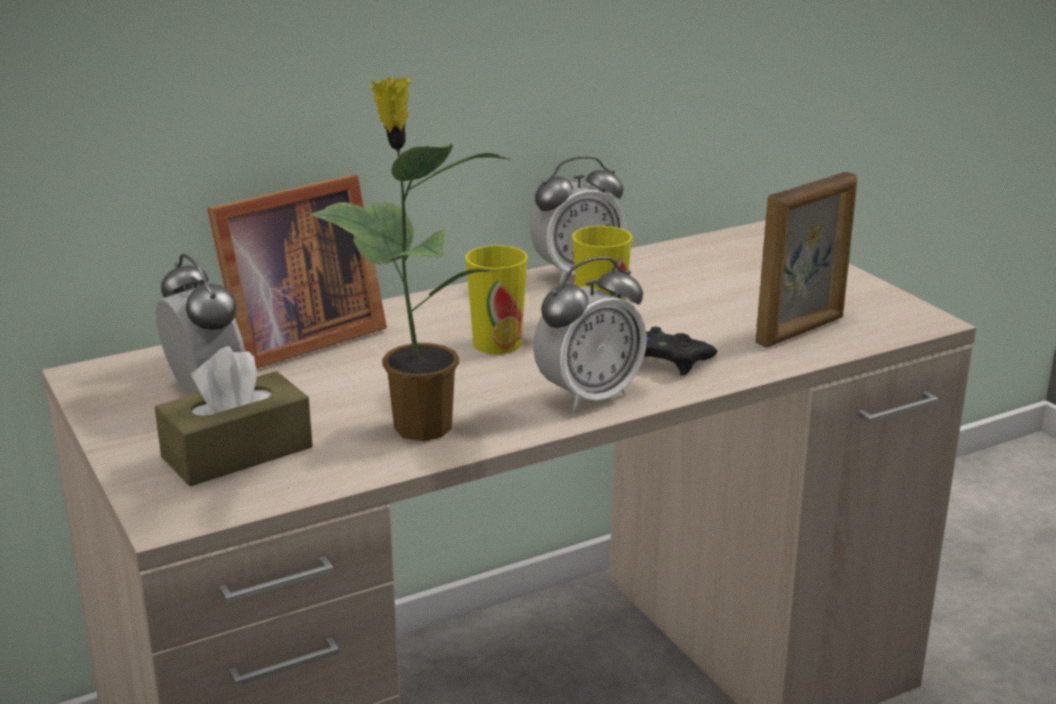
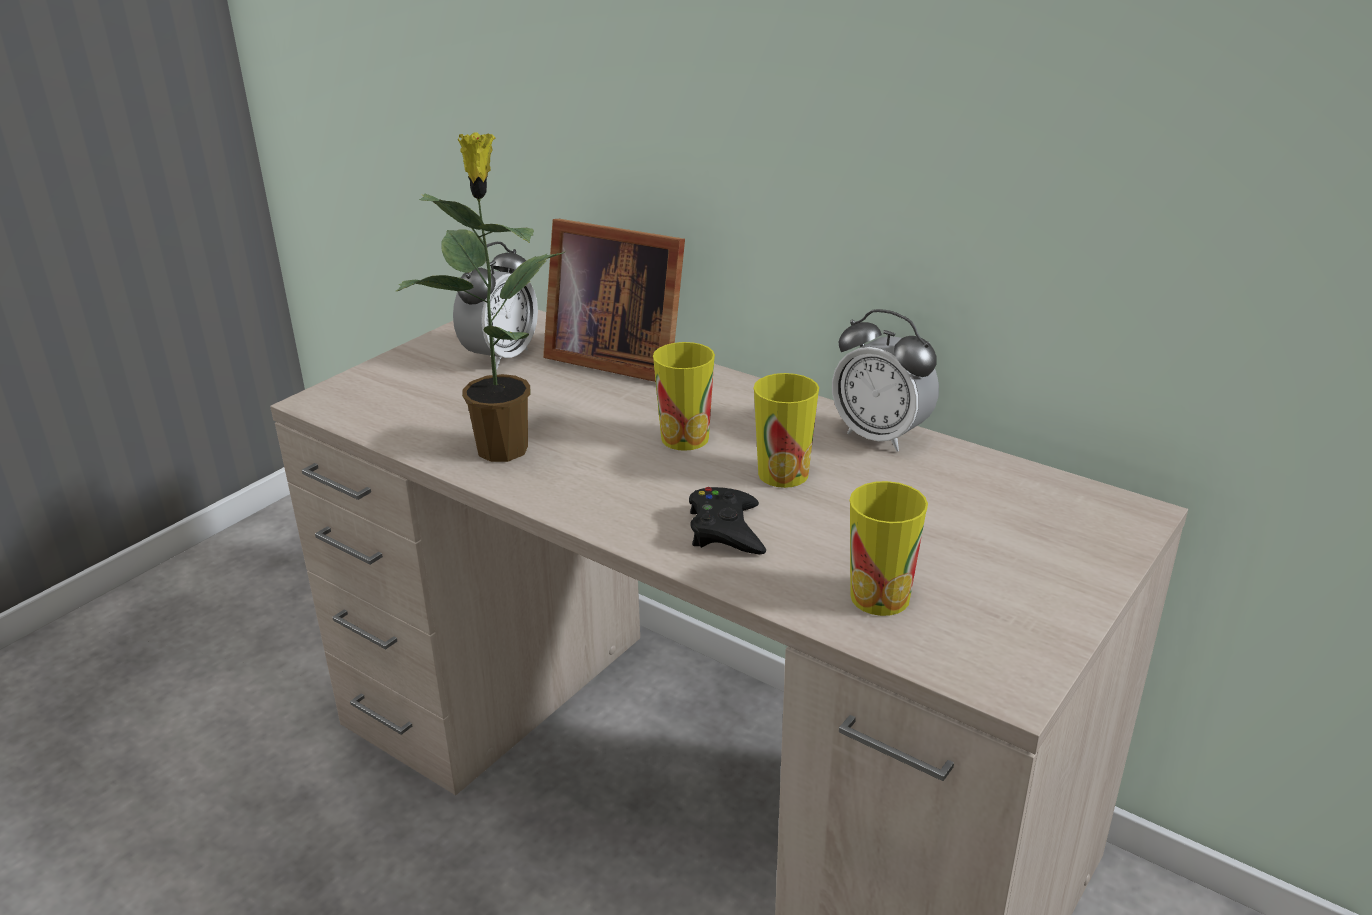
camera: 65 degrees right, 5 degrees up
(237, 452) = (418, 394): brown tissue box -> none
(589, 396) = (614, 507): alarm clock -> none
(801, 331) = (880, 597): picture frame -> cup

